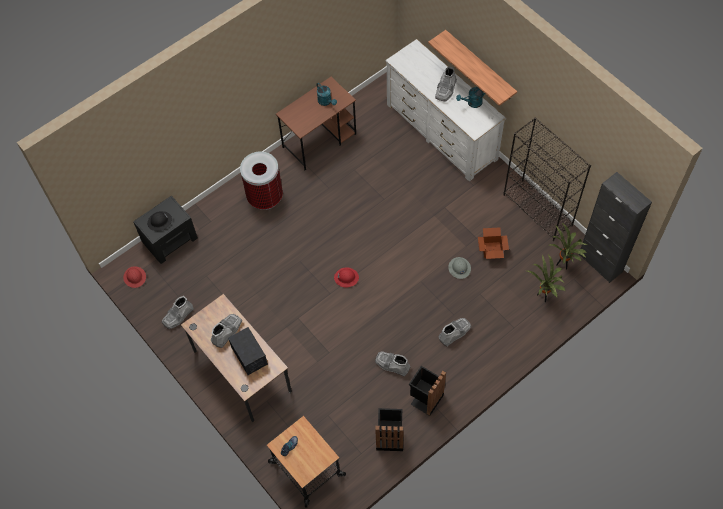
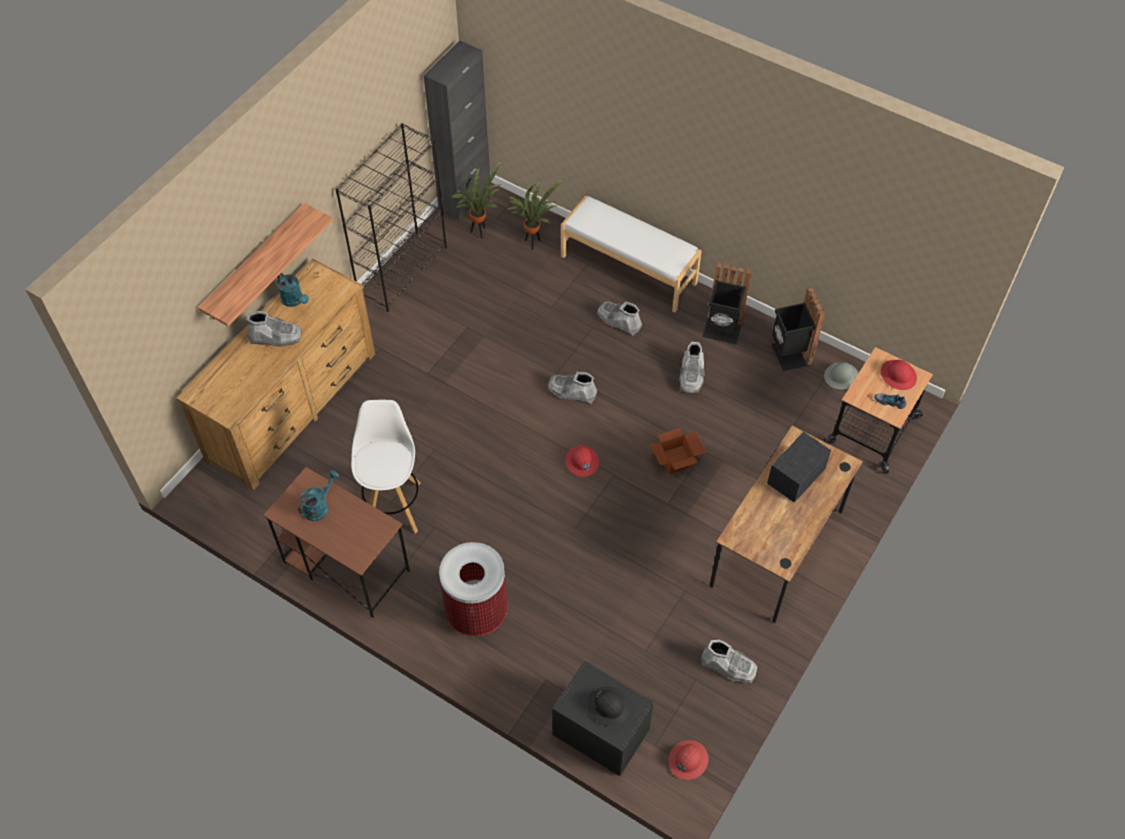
camera: 110 degrees left, 5 degrees down
(226, 331) = (774, 516): grey boot -> grey boot (572, 392)
(309, 462) = (898, 375): none -> red hard hat
(351, 170) = (393, 505): none -> white stool
(441, 132) = (292, 406): white dresser -> brown dresser
(459, 268) = (521, 336): grey hard hat -> grey hard hat (841, 376)
(491, 250) = (481, 307): cardboard box -> cardboard box (677, 460)
(501, 354) = (629, 269): none -> white bench

